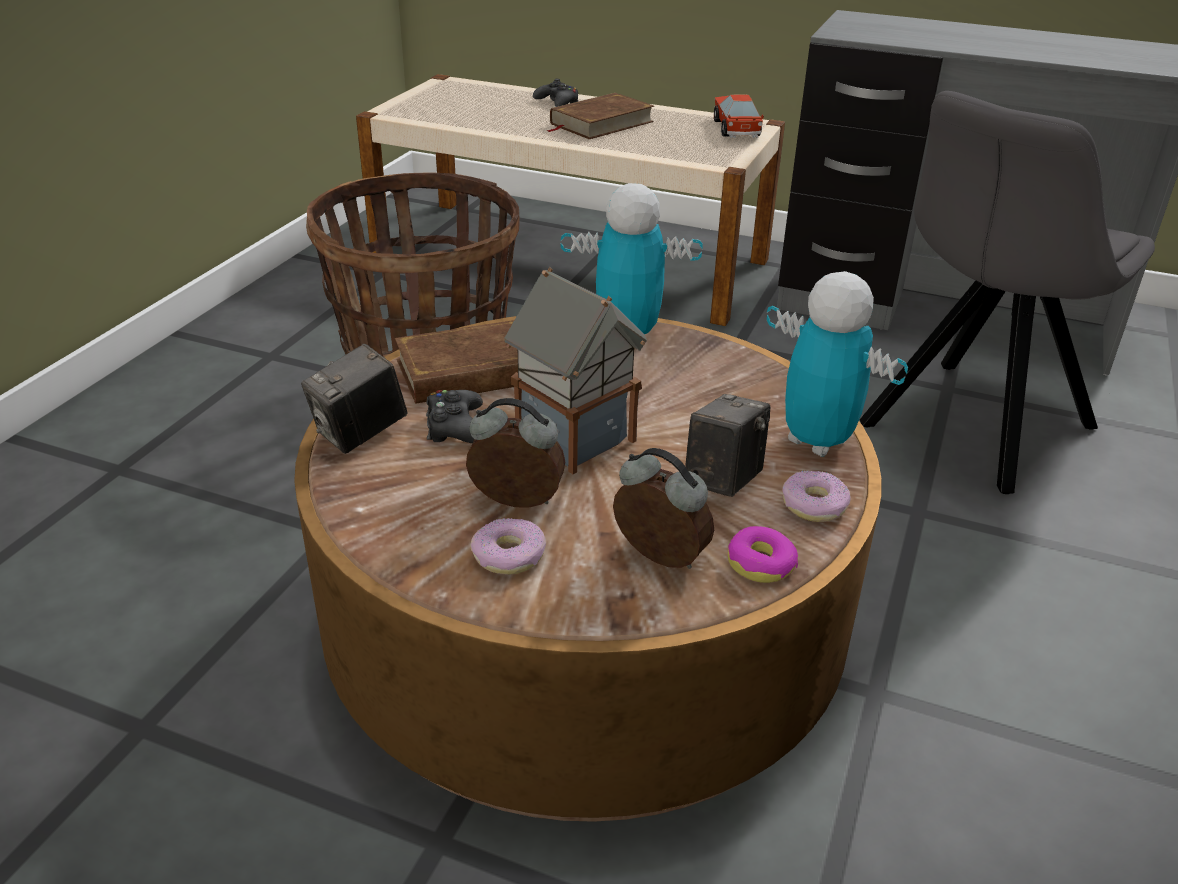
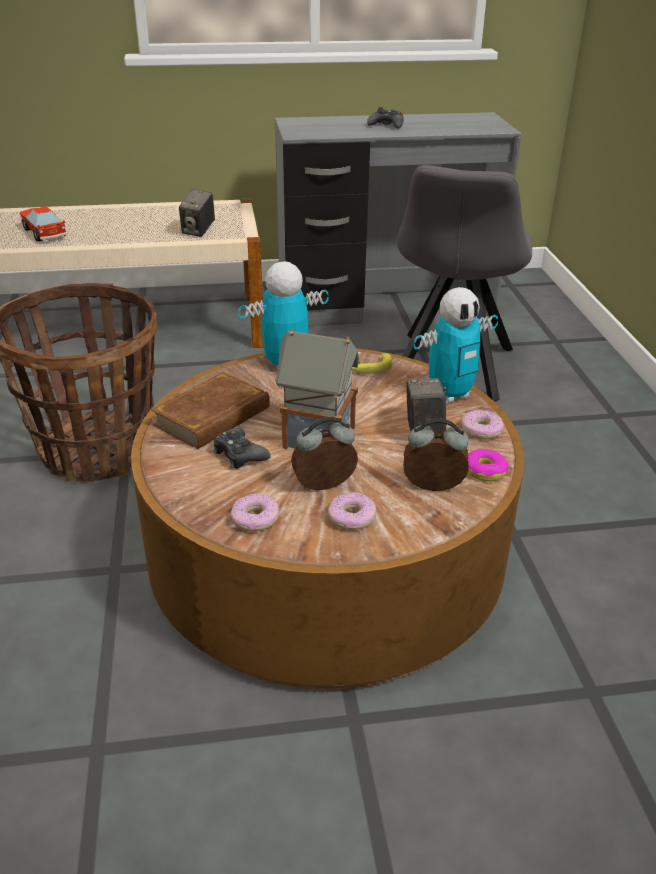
camera: 30 degrees left, 0 degrees up
(360, 434) = (182, 480): camera -> camera (198, 231)
(392, 511) = (255, 519): none -> donut
(557, 102) = (82, 214): black game controller -> black game controller (386, 125)
(601, 123) = (130, 224): brown book -> none
(733, 372) = (368, 369): none -> banana
(736, 128) = (225, 209): toy car -> toy car (44, 232)
(816, 441) = (450, 395): toy robot -> toy robot turned 135 degrees clockwise

